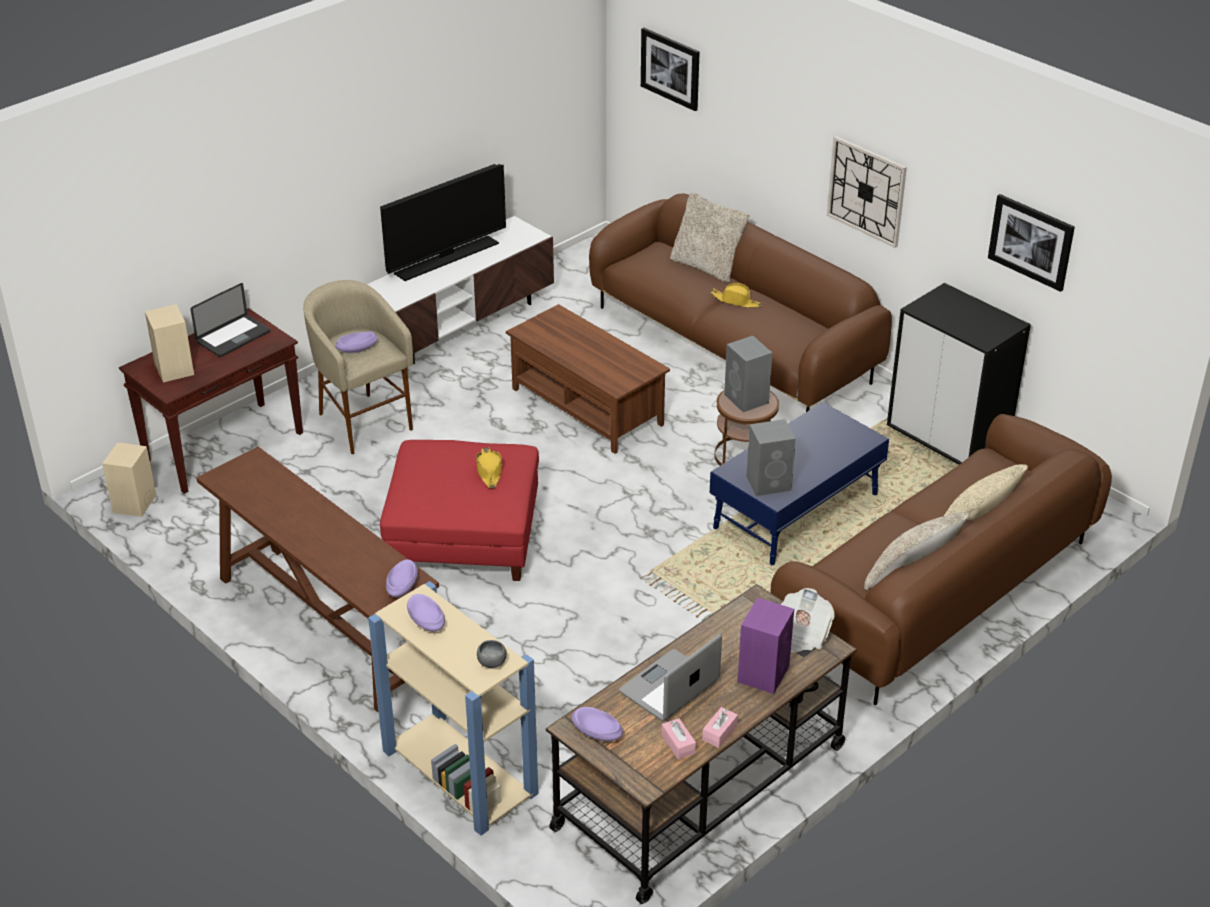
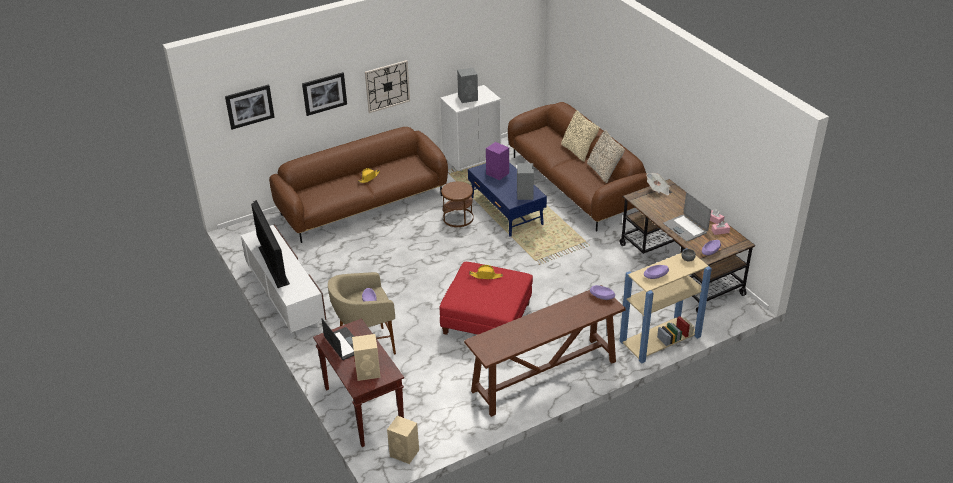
camera: 75 degrees left, 0 degrees up
(587, 407) = (393, 261): brown coffee table -> none
(707, 265) = (329, 181): beige pillow -> none
(747, 399) = (455, 189): grey speaker -> grey speaker (468, 98)
(764, 673) = (680, 203): purple speaker -> purple speaker (497, 173)
(948, 441) = (472, 160): black cabinet -> white cabinet
(1031, 241) = (473, 50): picture -> picture (324, 93)

